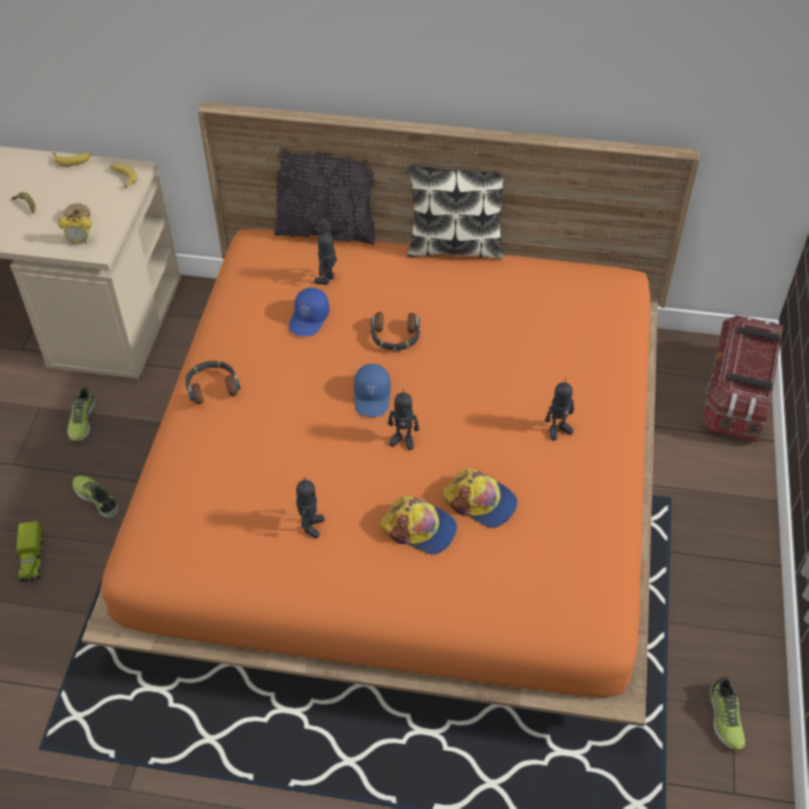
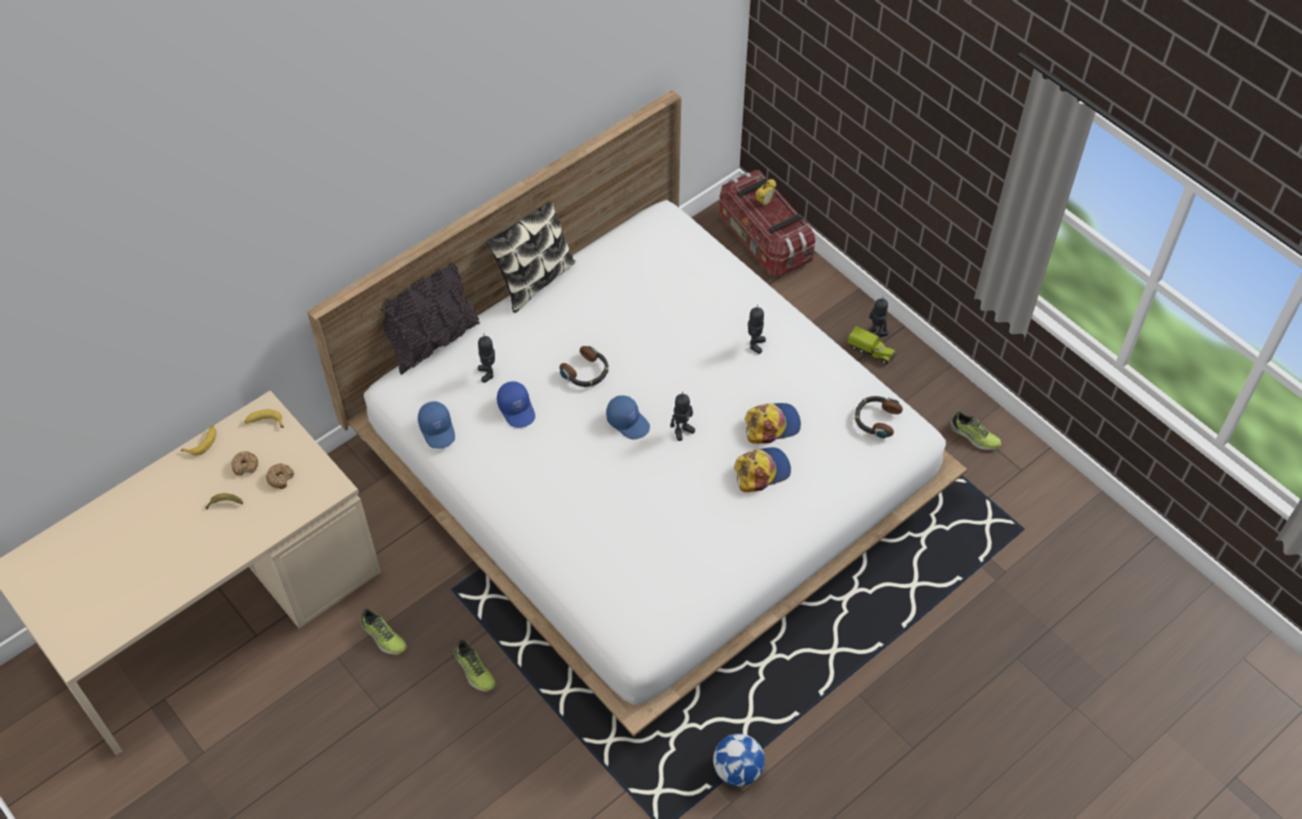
camera: 50 degrees left, 5 degrees up
(32, 559) = (490, 746): toy truck -> toy truck (871, 351)
(72, 194) = (245, 466): none -> donut
(80, 241) = (311, 492): alarm clock -> alarm clock (764, 202)
(97, 498) = (474, 670): shoe -> shoe turned 120 degrees counterclockwise
(149, 768) = (737, 770): none -> football
(212, 386) = (521, 507): headphones -> headphones (876, 419)
(240, 287) = (438, 429): none -> blue cap
(311, 526) = (703, 528): toy robot -> toy robot (876, 332)
(405, 484) = (651, 472): orange bed -> white bed

